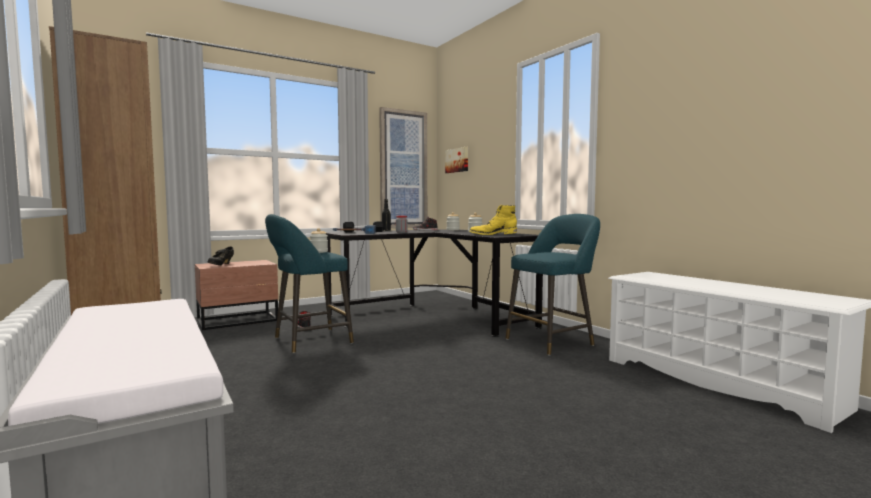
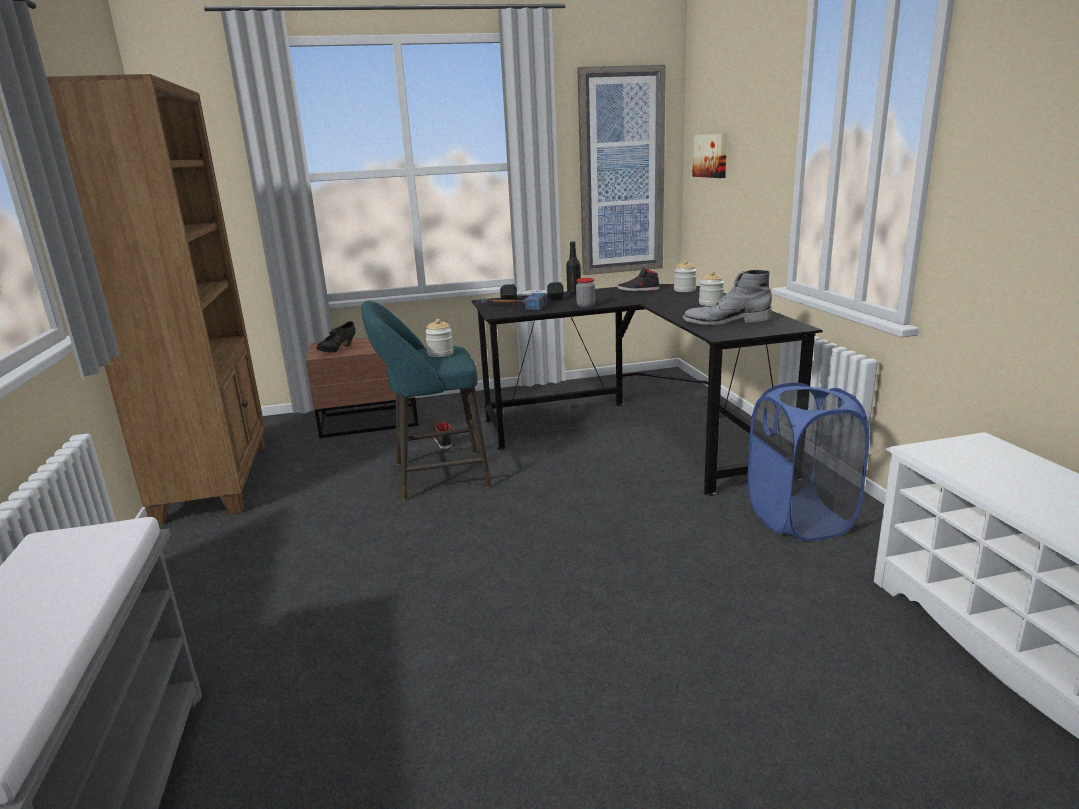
camera: 20 degrees right, 15 degrees up
(492, 234) = (726, 321): yellow boot -> grey boot
(552, 341) = (799, 519): turquoise stool -> blue laundry basket

